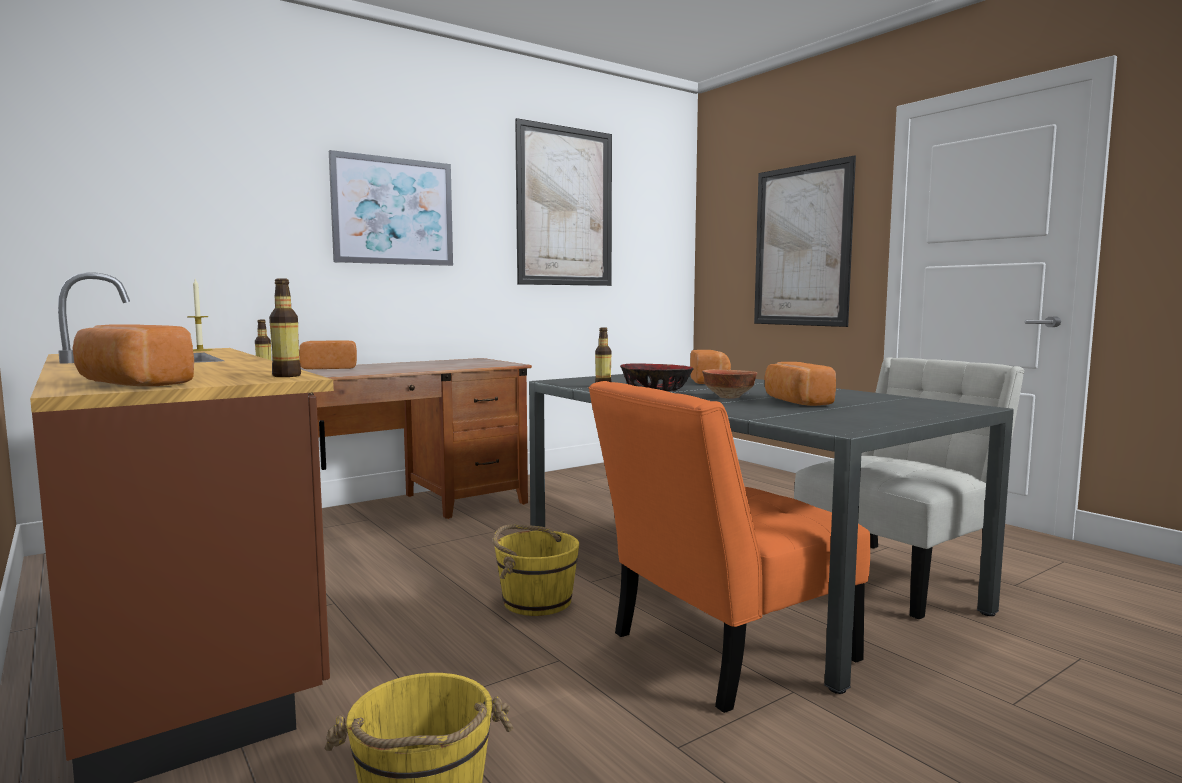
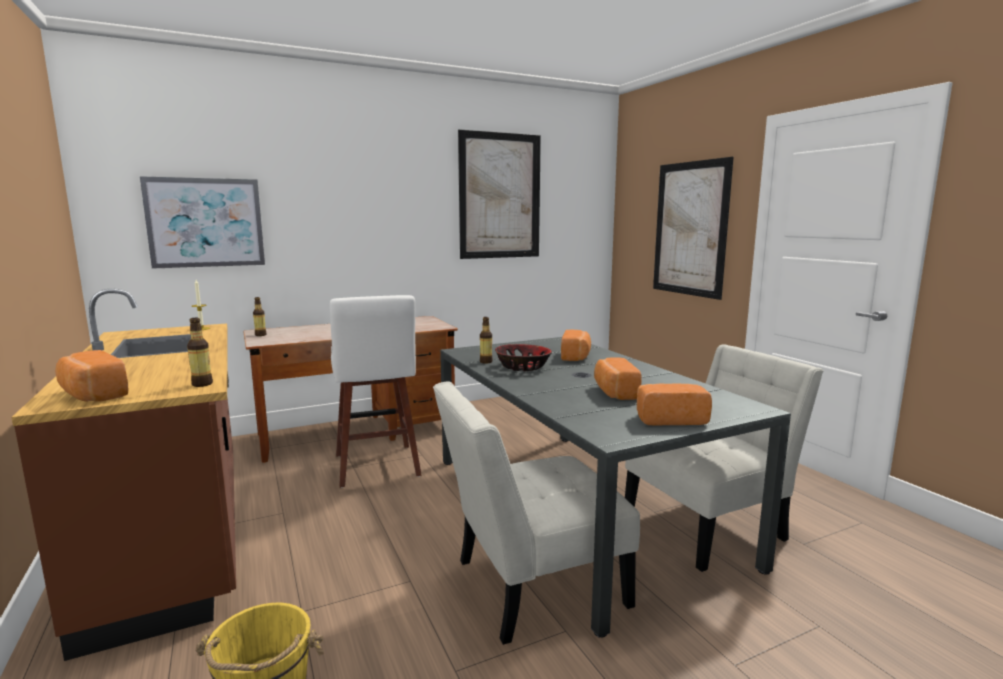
camera: 10 degrees right, 5 degrees up
(330, 368) = (311, 328): bread -> bread (669, 419)
(393, 211) = (360, 208): picture -> picture (205, 223)
(442, 546) = (376, 467): none -> white stool
(536, 601) = (419, 524): yellow bucket -> none
(721, 651) = (531, 585): orange chair -> white chair
(728, 397) = (568, 382): bowl -> none

